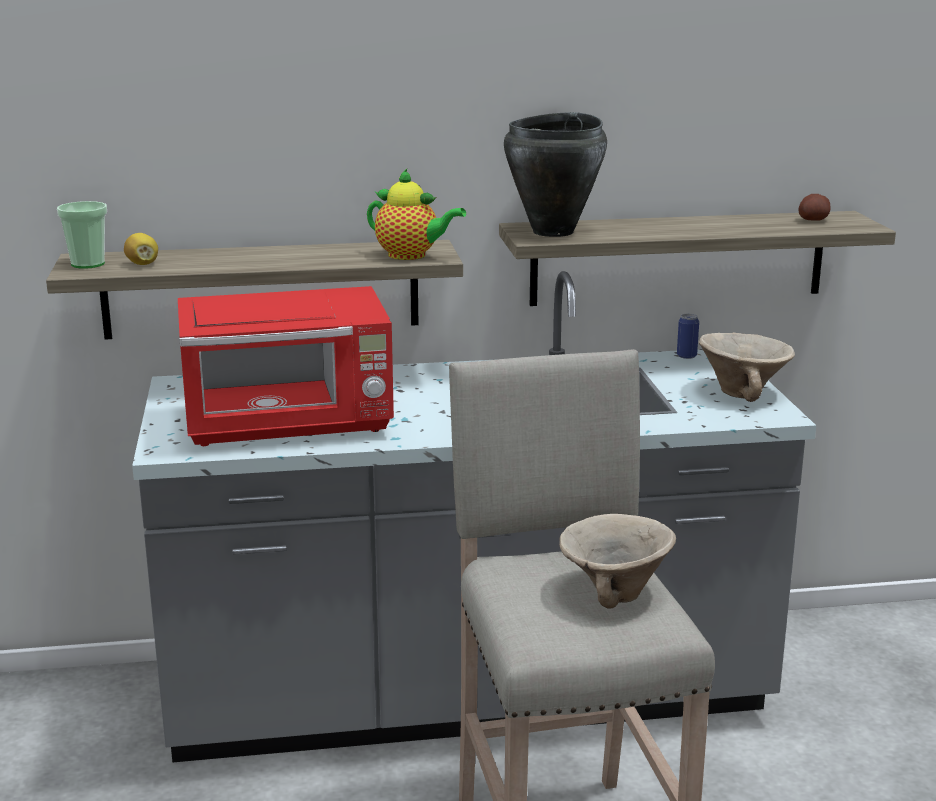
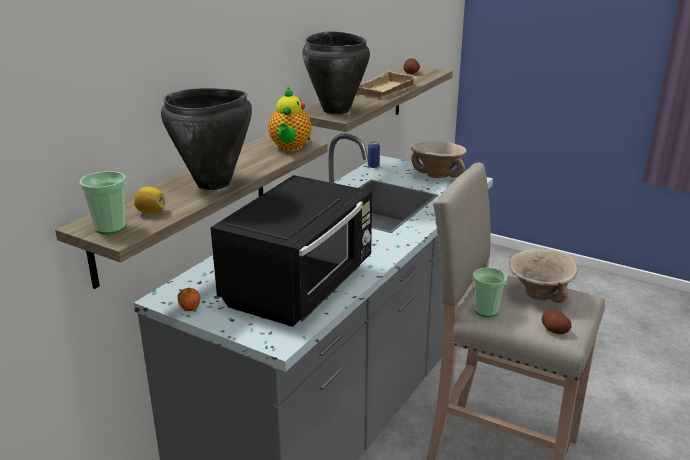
camera: 50 degrees left, 5 degrees up
(173, 398) = (190, 308): none -> apple
(249, 261) = (213, 184): none -> black cooking pot
(290, 424) = (301, 286): red microwave -> black microwave
(411, 256) = (290, 148): teapot -> teapot turned 120 degrees clockwise
(509, 572) = (486, 311): none -> cup
(533, 630) = (554, 330): none -> potato
(698, 229) = (386, 90): none -> beige tray

